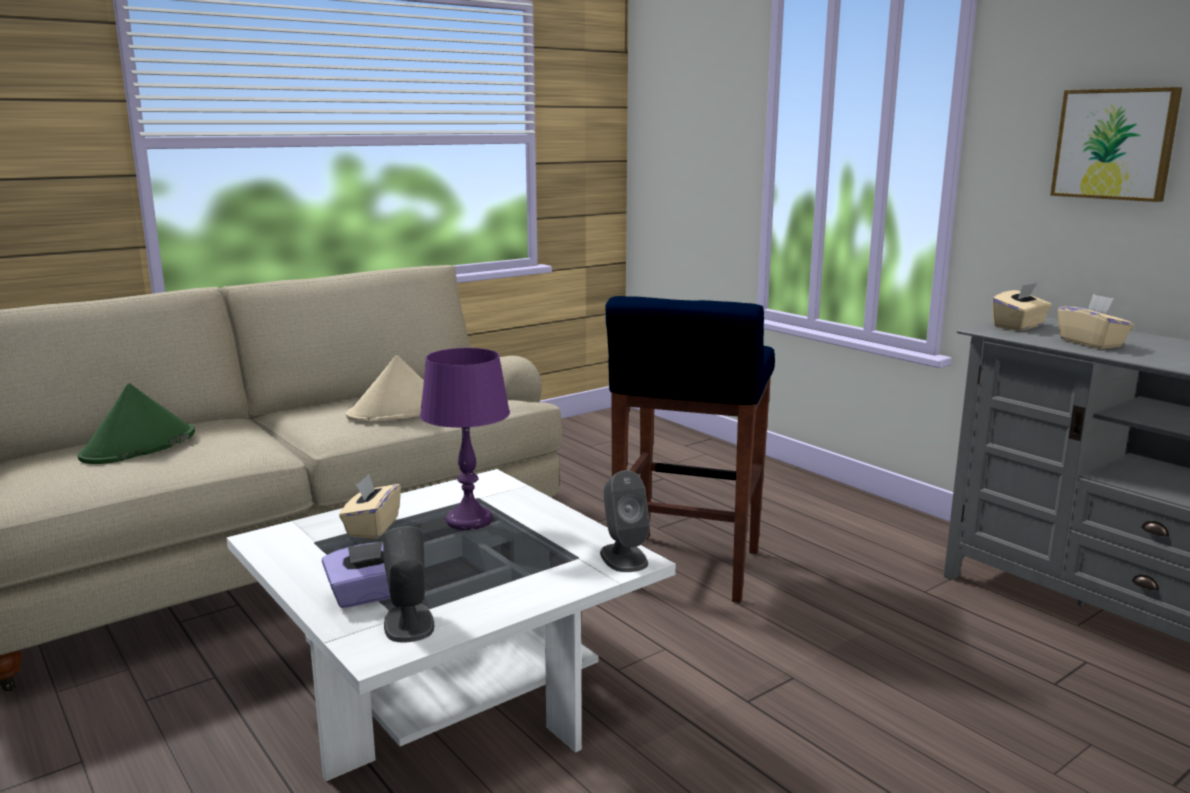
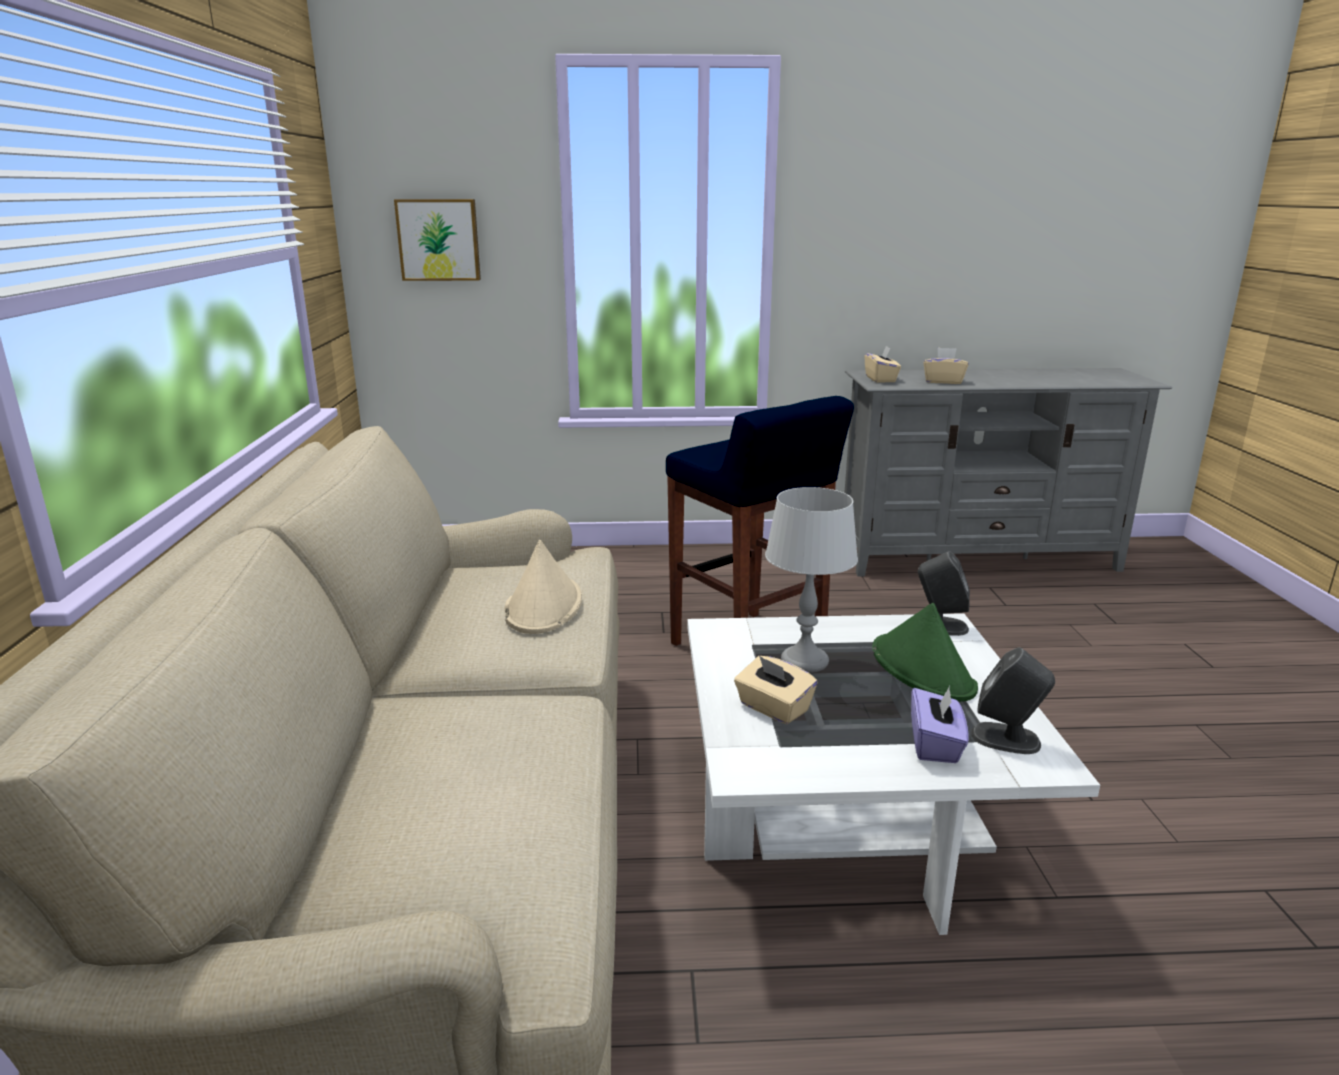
camera: 55 degrees left, 5 degrees up
(138, 446) = (437, 778): green hat -> green hat (923, 669)
(469, 520) = (804, 661): purple table lamp -> grey table lamp
(1115, 144) = (895, 239): picture -> picture (439, 240)

